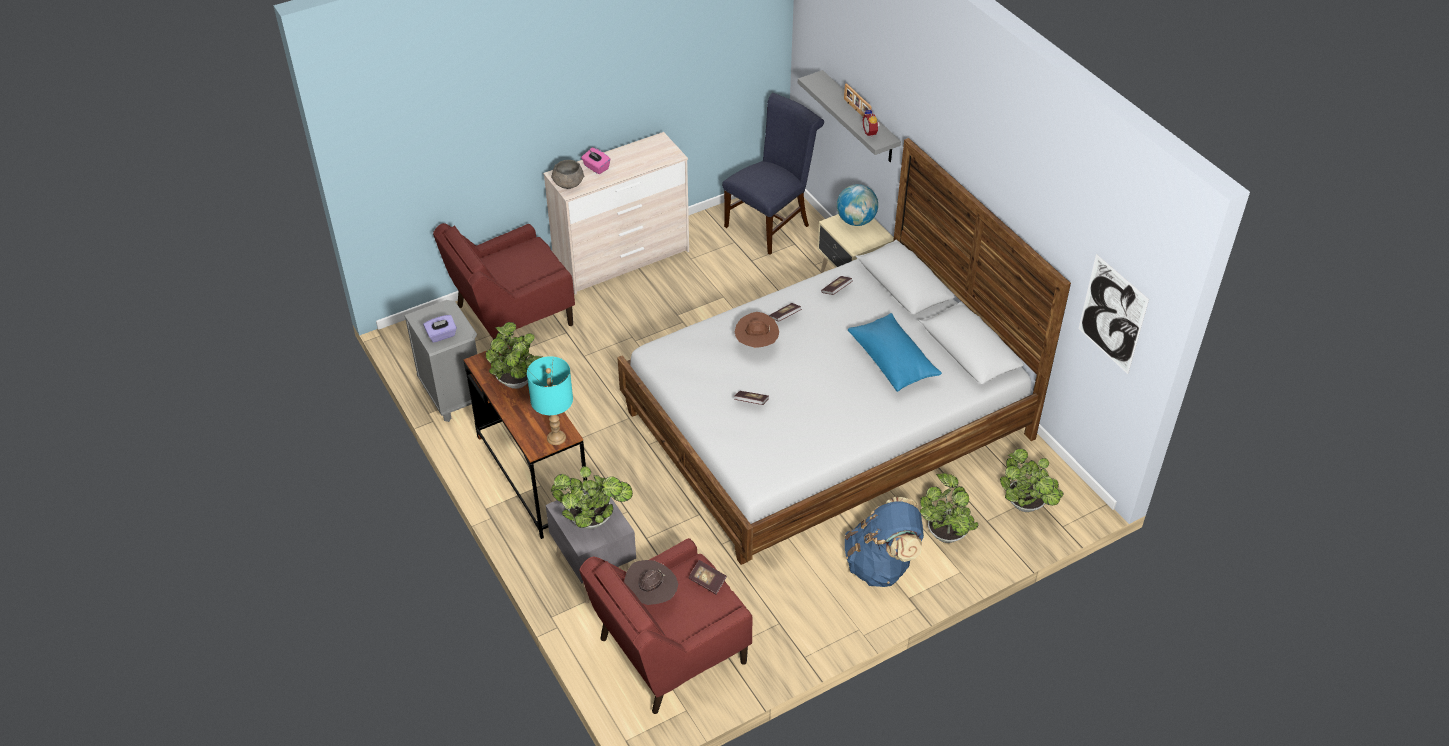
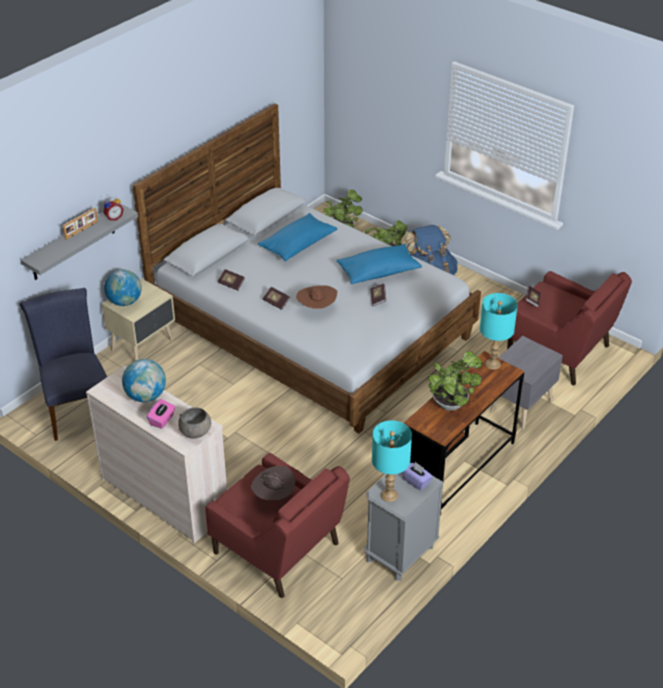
camera: 110 degrees left, 5 degrees down
(437, 312) = (389, 495): none -> turquoise table lamp
(594, 520) = (527, 356): potted plant -> none
(634, 163) = (146, 396): none -> globe
(651, 595) = (561, 321): brown hat -> brown hat (274, 496)
(771, 224) = (78, 410): blue chair -> blue chair turned 45 degrees clockwise
(804, 418) = (378, 272): none -> blue pillow
(1112, 314) = (296, 88): picture -> none

